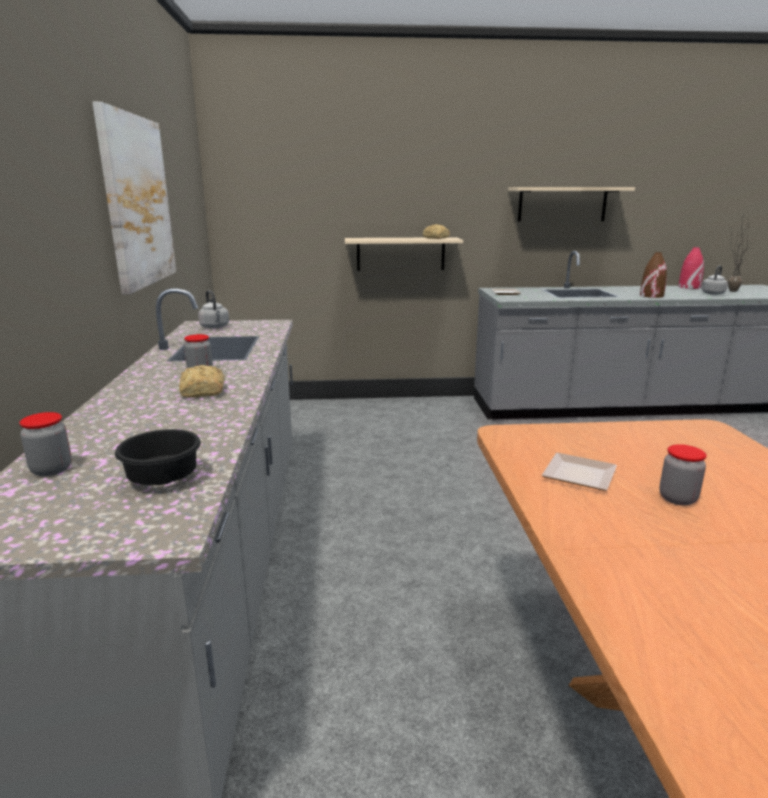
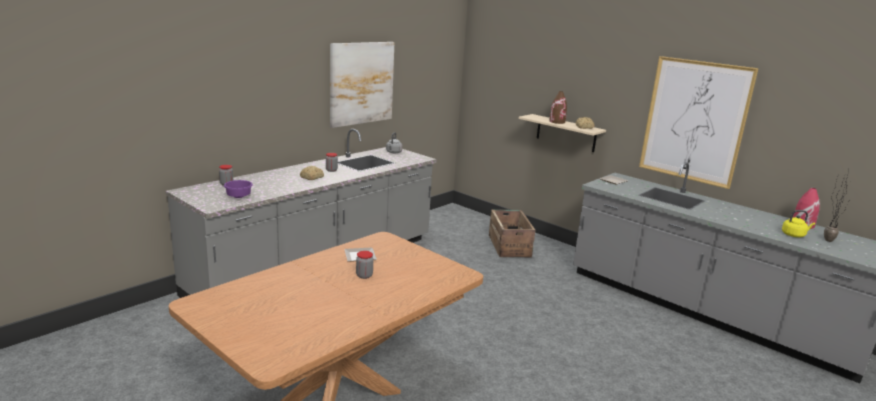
camera: 45 degrees right, 0 degrees up
(163, 480) = (238, 197): black bowl -> purple bowl
(382, 421) = (509, 246): none -> crate
(562, 204) = (694, 121): beige shelf -> picture
(651, 295) = (721, 217): brown vase -> brown vase (557, 122)
(713, 293) = (794, 235): grey kettle -> yellow kettle

